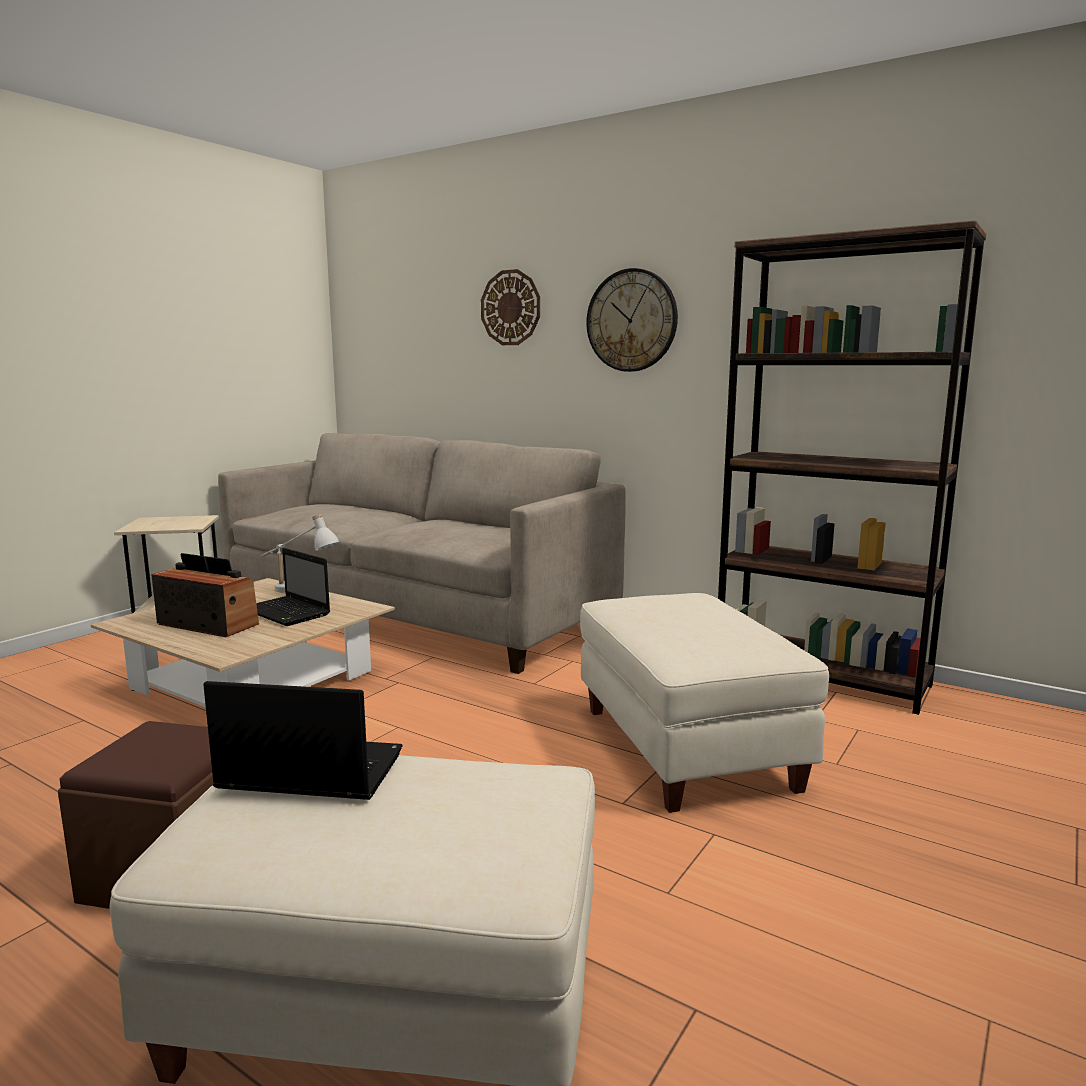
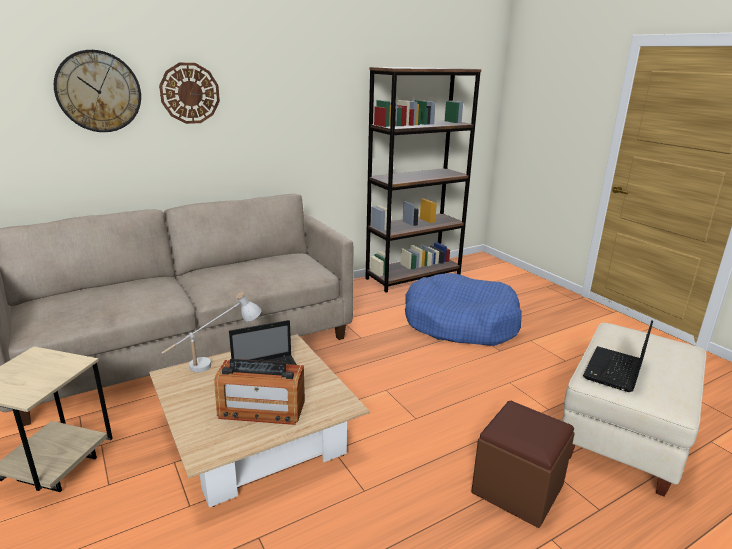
camera: 65 degrees left, 10 degrees up
(208, 624) = (261, 409): radio -> radio turned 135 degrees counterclockwise
(631, 320) = (290, 104): wall clock -> wall clock (98, 91)
(688, 747) = (460, 323): beige ottoman -> blue dog bed

